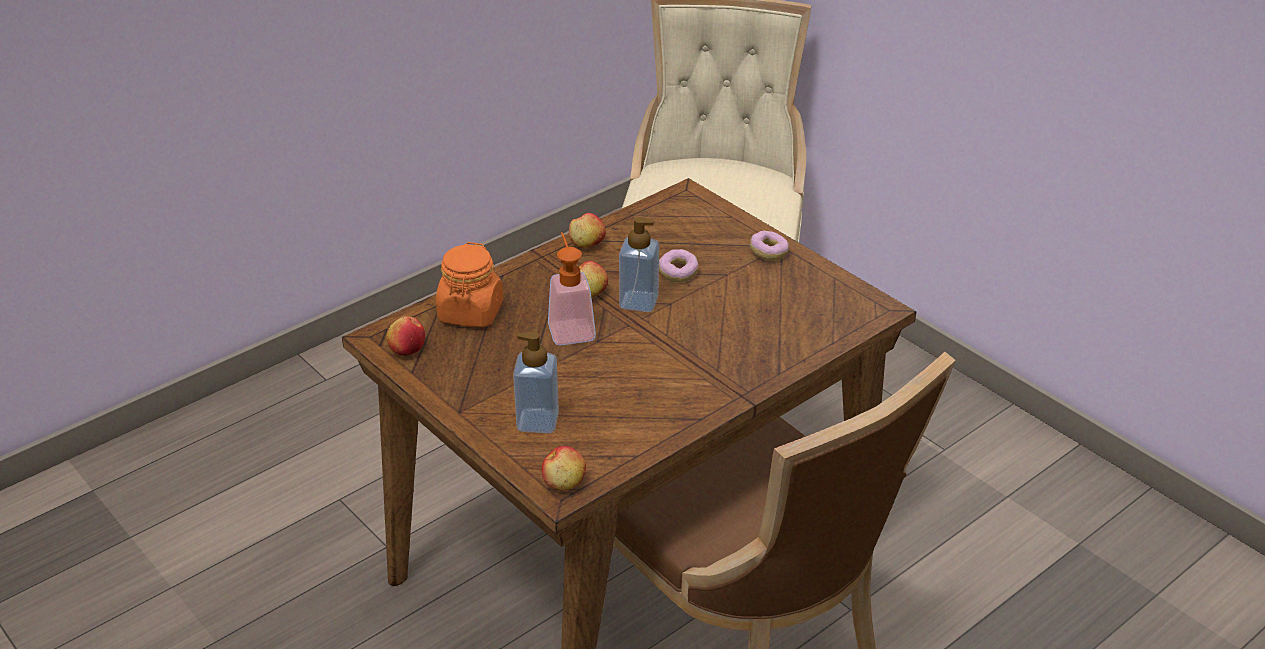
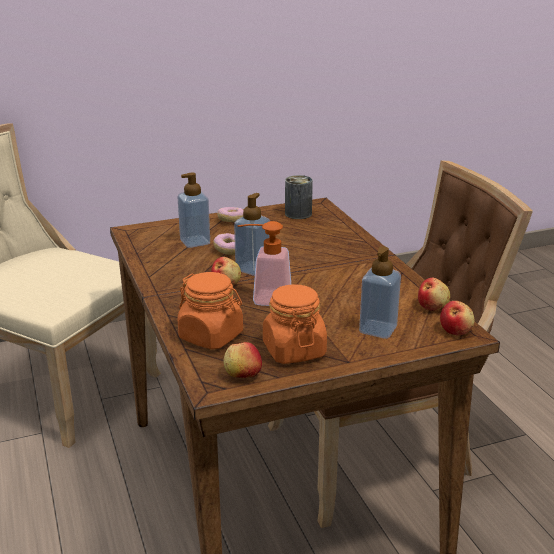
camera: 70 degrees left, 10 degrees down
(466, 371) = (293, 350): none -> orange jar
(587, 244) = (158, 274): apple -> apple (432, 306)
(685, 244) = (195, 242): none -> soap dispenser
(831, 299) = (298, 214): none -> can

